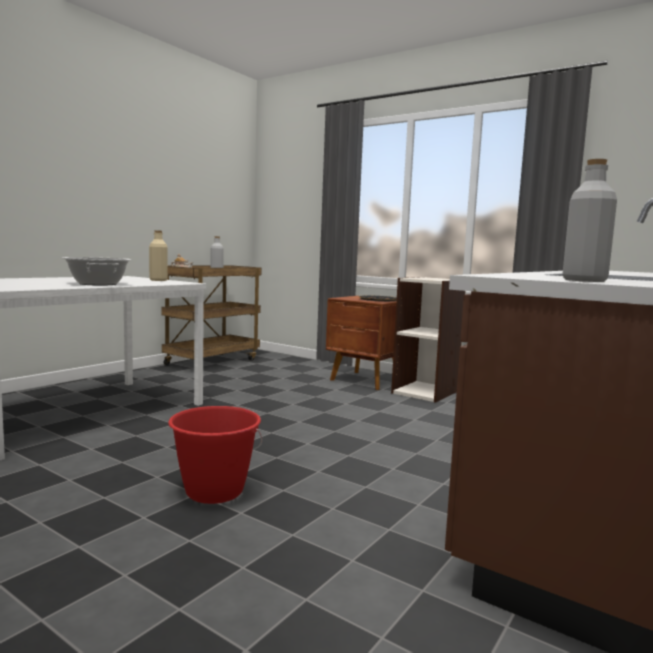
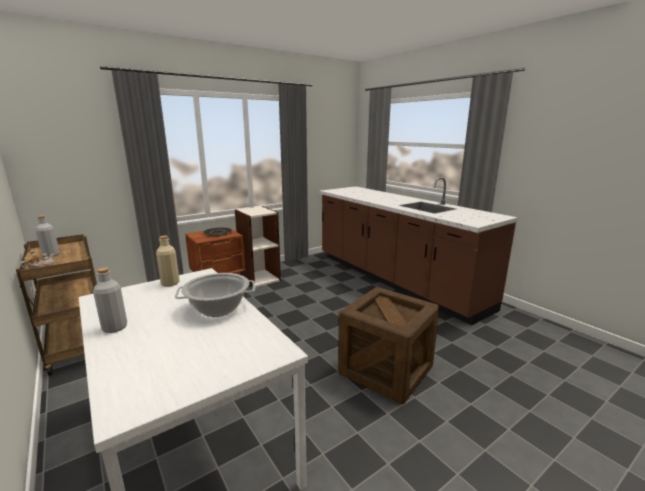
camera: 70 degrees left, 10 degrees up
(214, 491) = (386, 370): red bucket -> crate
(584, 280) = (488, 219): grey bottle -> grey bottle (115, 328)

